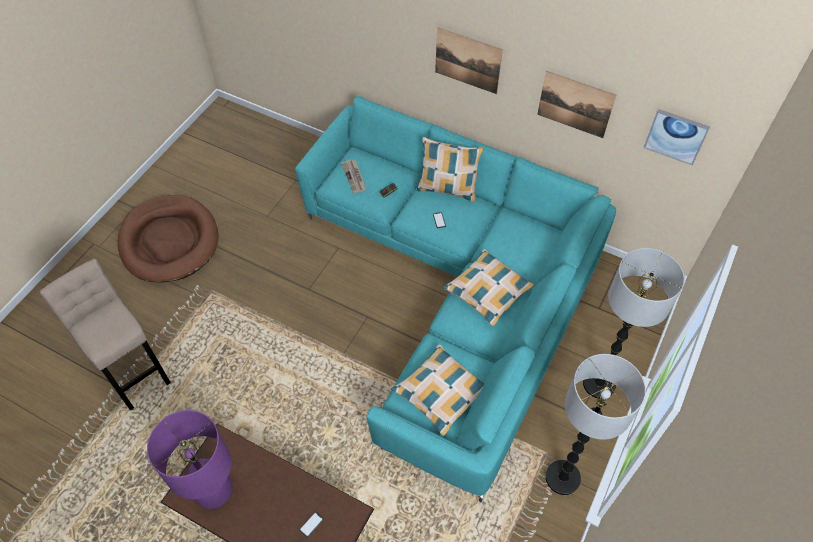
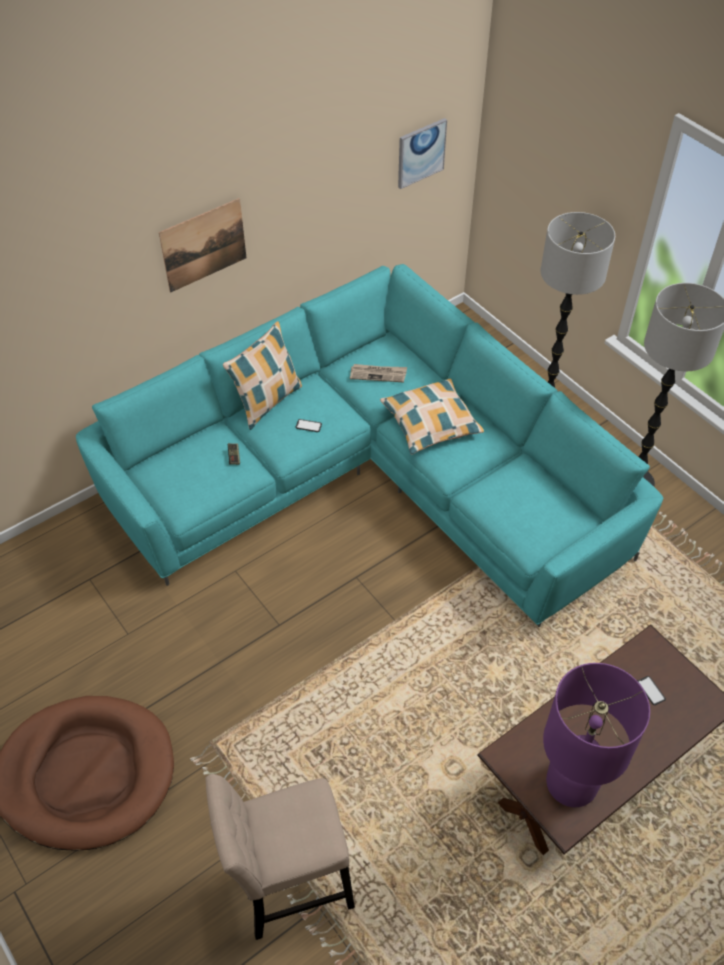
camera: 65 degrees left, 5 degrees down
(354, 177) = (186, 481): newspaper -> newspaper (378, 374)
(440, 392) = (539, 511): pillow -> none
(575, 104) = (326, 199): picture -> none

